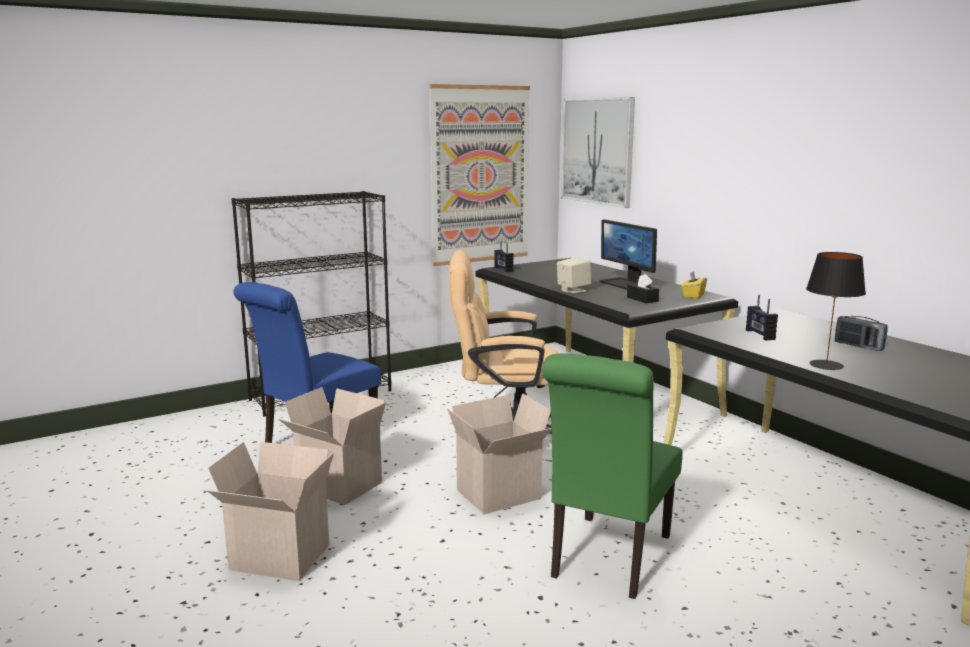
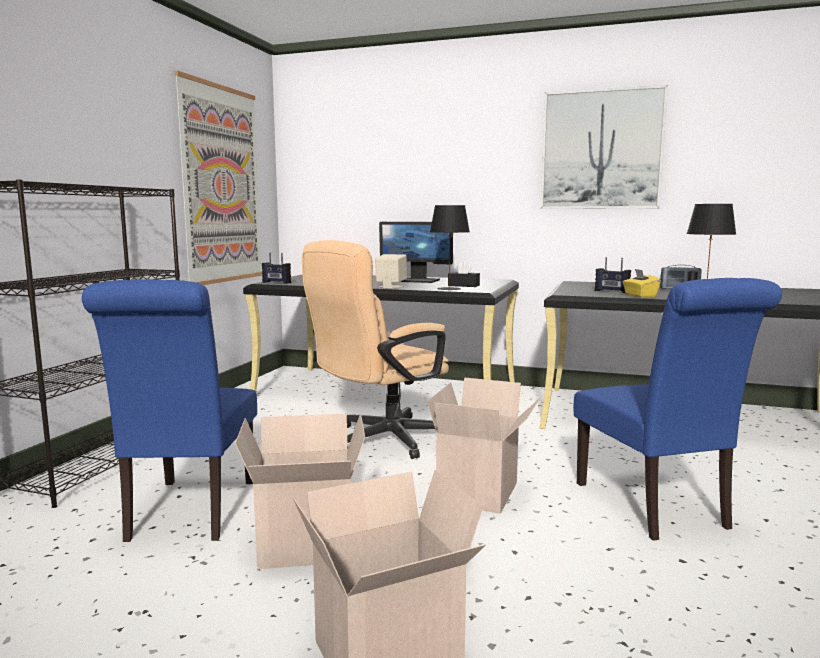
camera: 40 degrees left, 5 degrees down
(597, 151) = (331, 164): picture -> picture (601, 150)
(607, 559) = (656, 508): green chair -> blue chair
(612, 302) = (449, 289): none -> black table lamp
(693, 296) = (488, 281): yellow tissue box -> yellow tissue box (639, 296)

